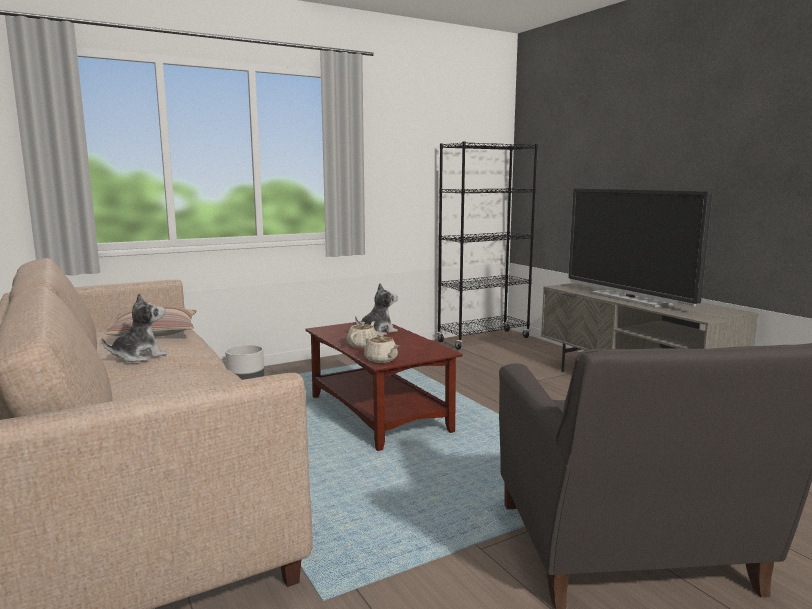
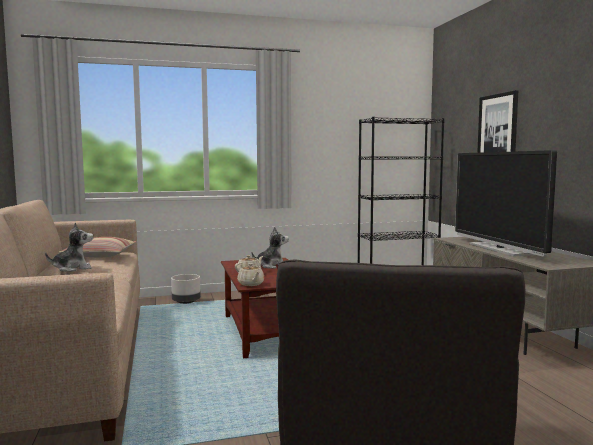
camera: 15 degrees right, 5 degrees down
(610, 159) = (497, 128): none -> picture

